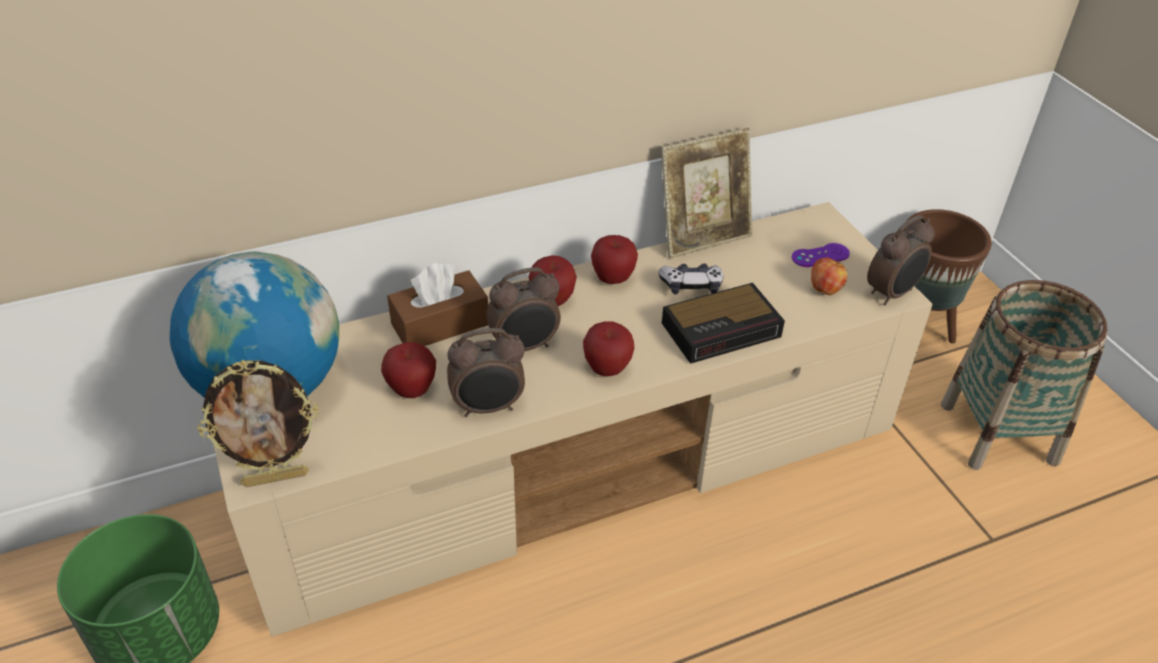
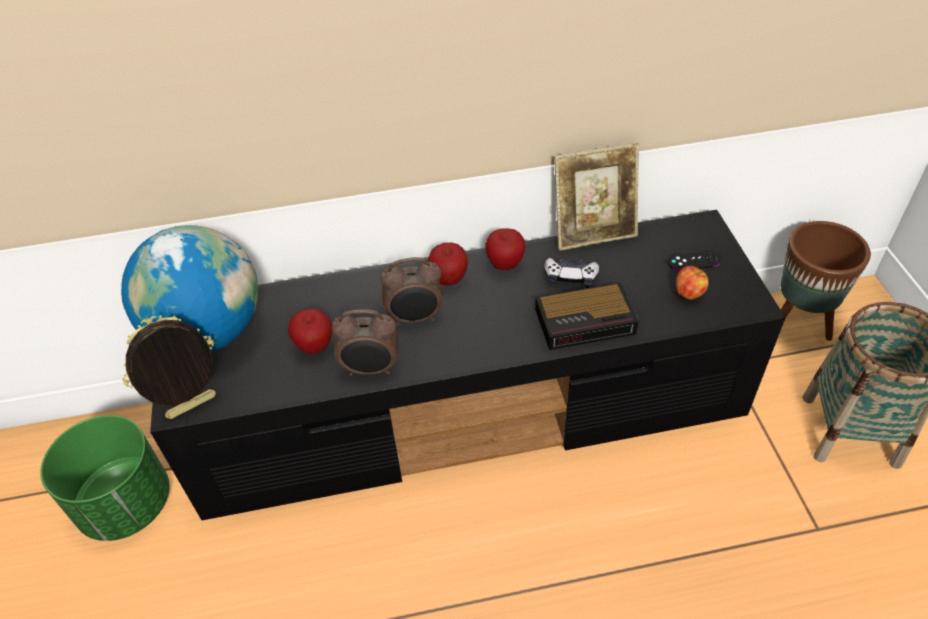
camera: 15 degrees right, 5 degrees up
(276, 477) = (192, 408): picture frame -> picture frame turned 150 degrees clockwise
(440, 324) = (353, 291): brown tissue box -> none
(578, 463) = (472, 409): beige tv stand -> black tv stand
(607, 369) = (477, 346): apple -> none
(820, 255) = (694, 260): purple game controller -> black game controller
(892, 293) = (750, 304): alarm clock -> none

